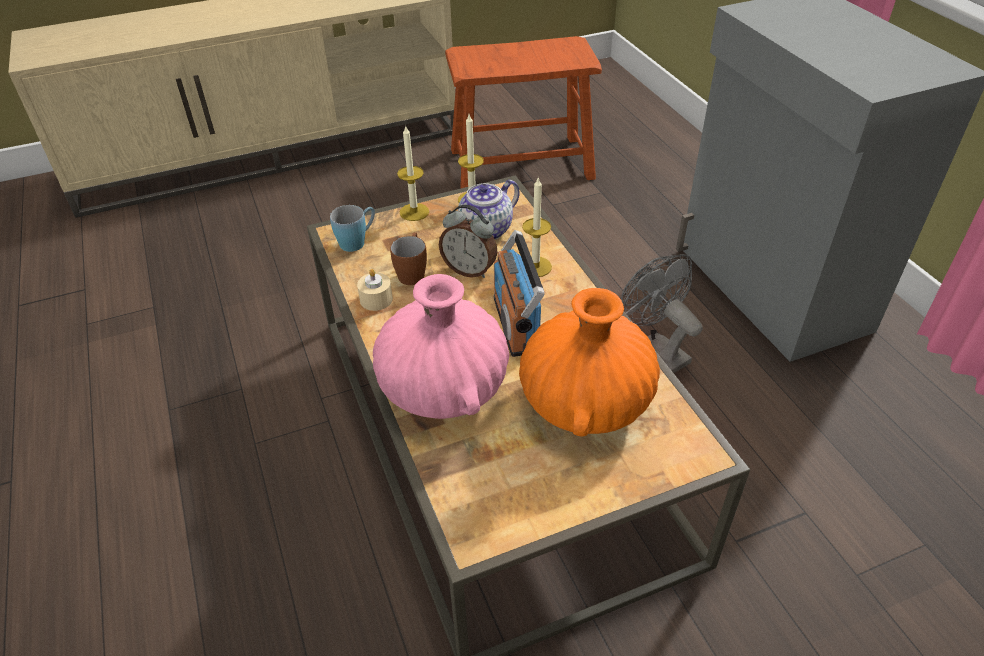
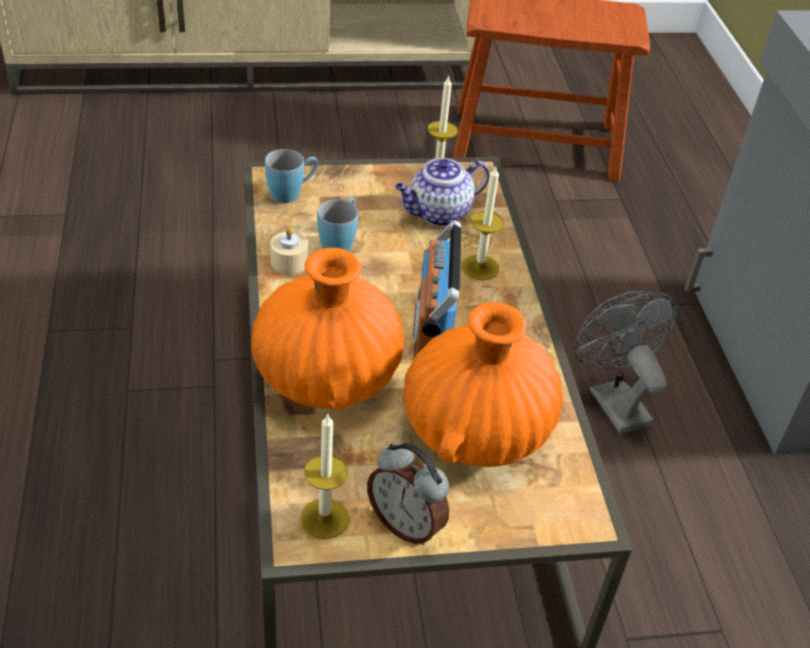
camera: 10 degrees right, 0 degrees up
(412, 272) = (340, 241): brown mug -> blue mug
(414, 212) = (366, 173): candle -> candle (324, 518)
(444, 388) = (327, 376): pink vase -> orange vase
(469, 270) = (404, 253): alarm clock -> alarm clock (406, 524)

